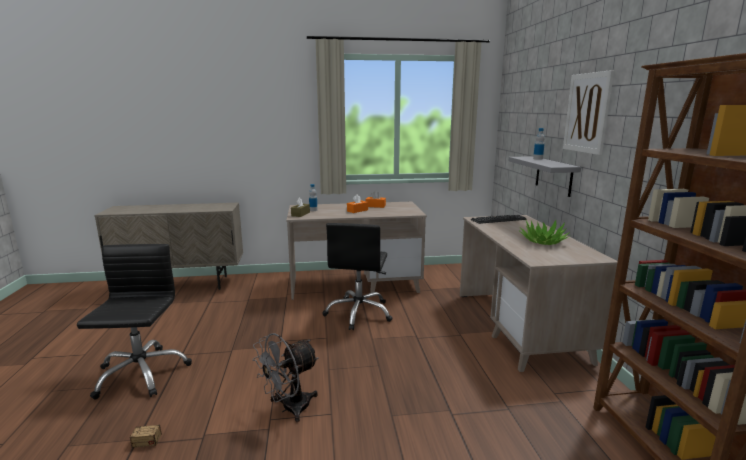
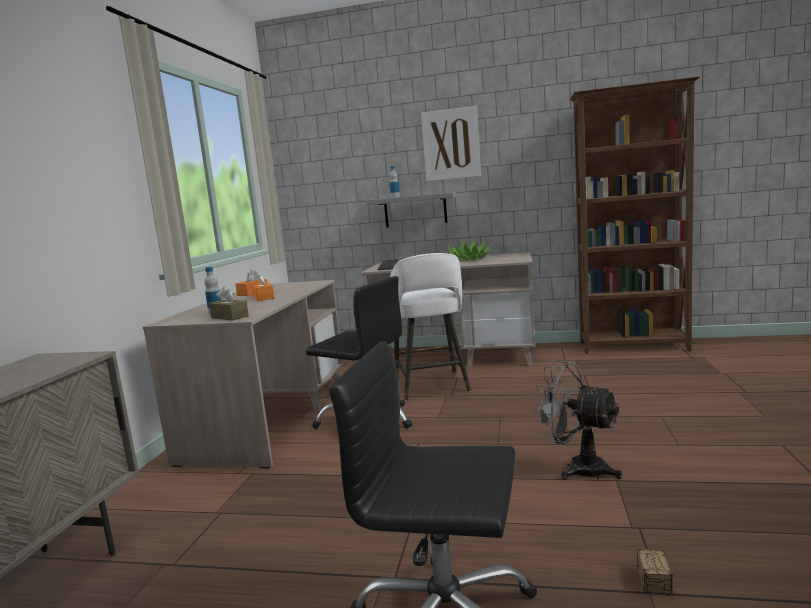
camera: 70 degrees left, 5 degrees down
(289, 408) = (577, 467): grey fan -> grey fan turned 150 degrees clockwise
(434, 326) = (431, 386): none -> white stool

